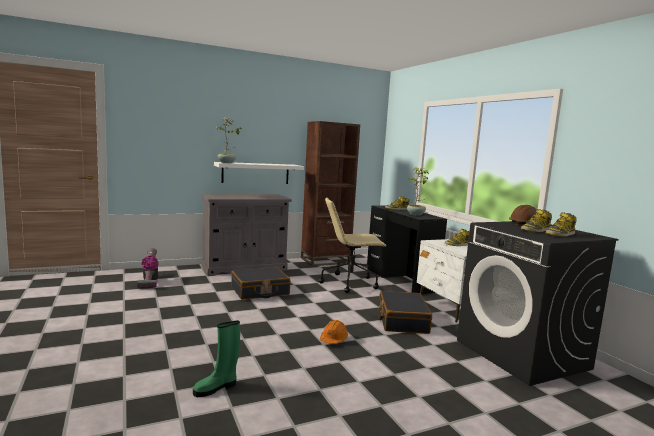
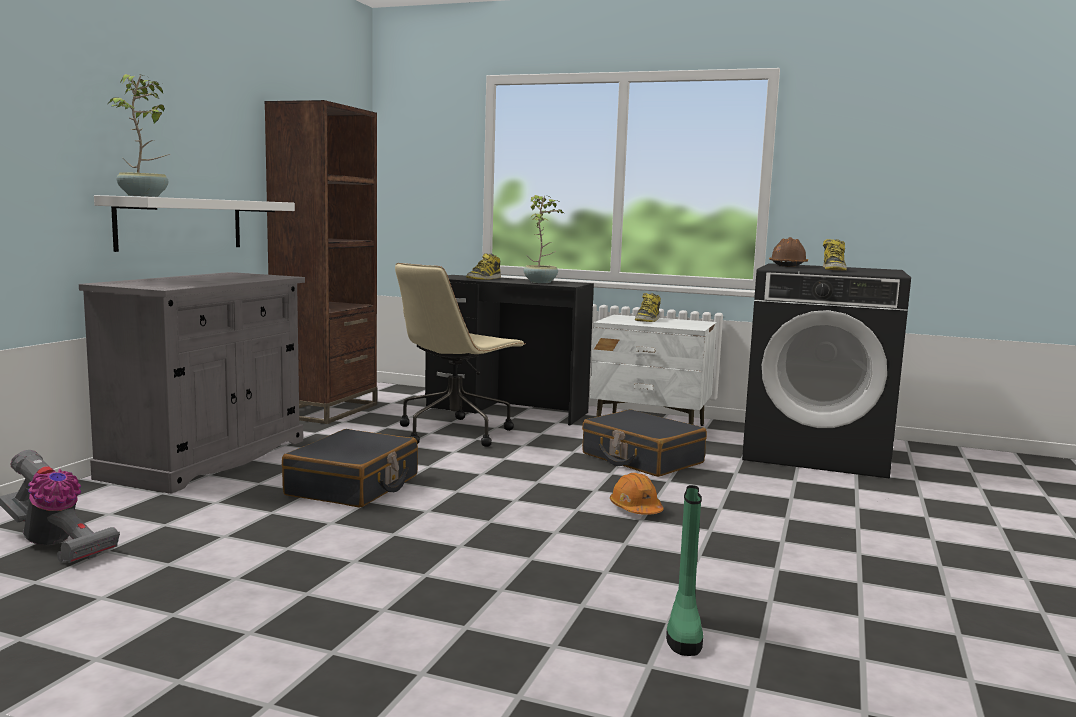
camera: 45 degrees left, 0 degrees up
(560, 234) = (866, 270): boot -> none

